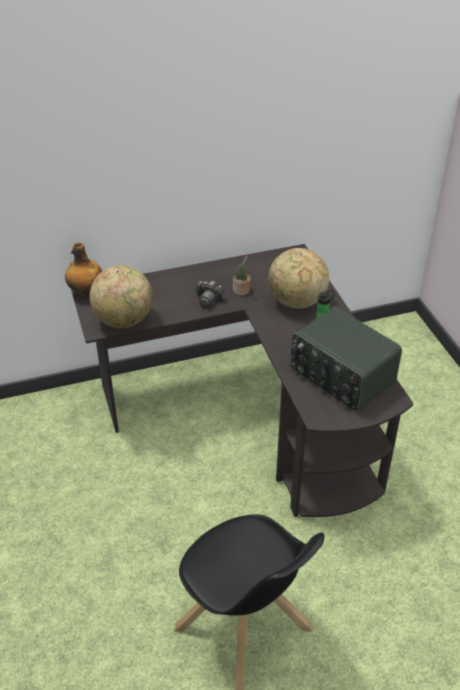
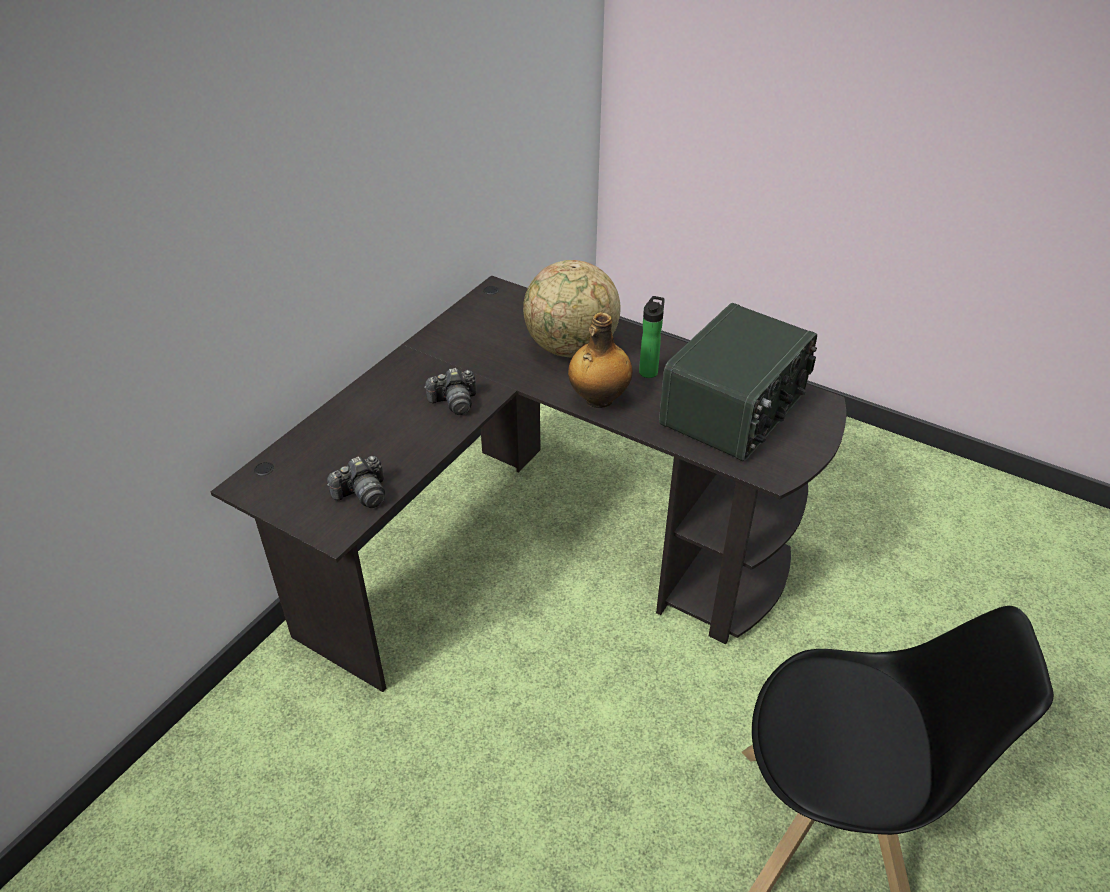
camera: 40 degrees left, 0 degrees up
(86, 292) = (250, 486): bottle -> bottle (598, 400)
(124, 320) = (362, 494): globe -> camera
(242, 290) = (484, 368): potted plant -> none
(341, 377) = (735, 410): radio -> radio turned 60 degrees counterclockwise

